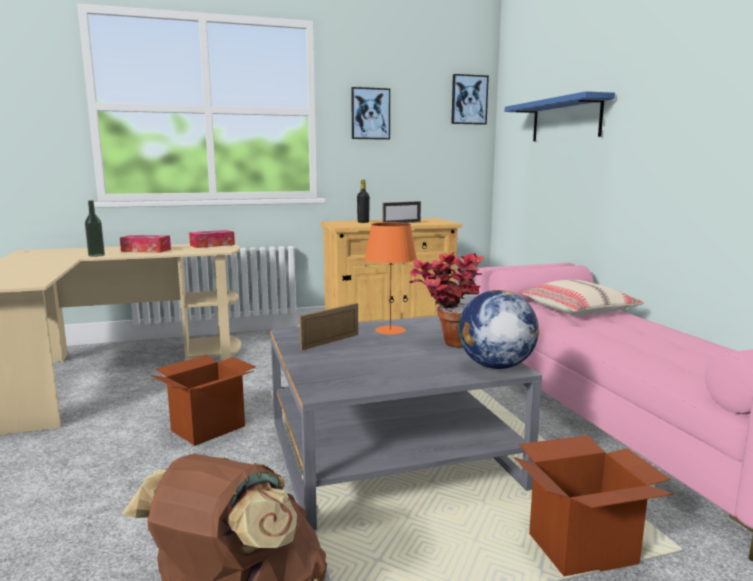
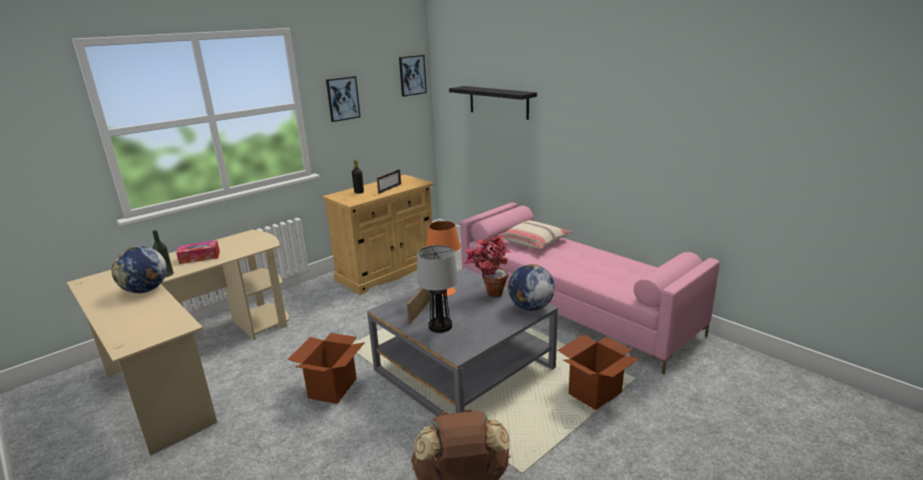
camera: 25 degrees left, 10 degrees up
(58, 261) = (145, 290): none -> globe
(212, 245) = (246, 237): tissue box -> none
(336, 359) = (439, 326): none -> table lamp
(566, 120) = (498, 102): blue shelf -> black shelf

